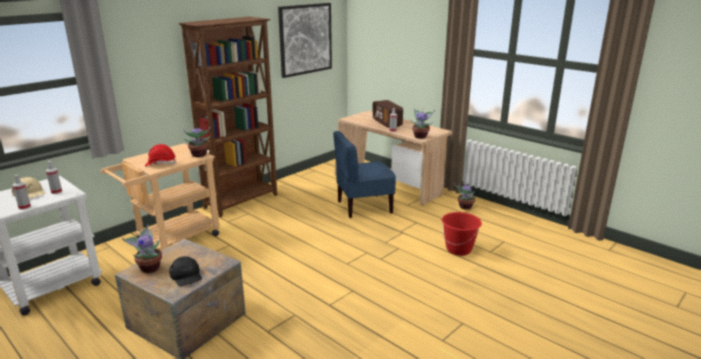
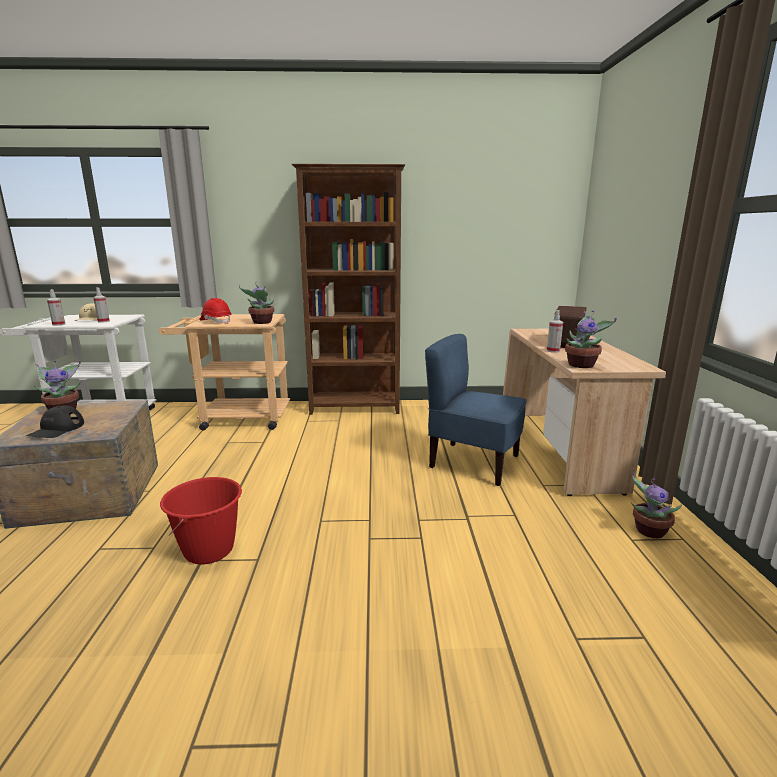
camera: 45 degrees right, 5 degrees down
(305, 39) = (499, 212): picture -> none
(459, 249) = (516, 595): red bucket -> red bucket (209, 550)

